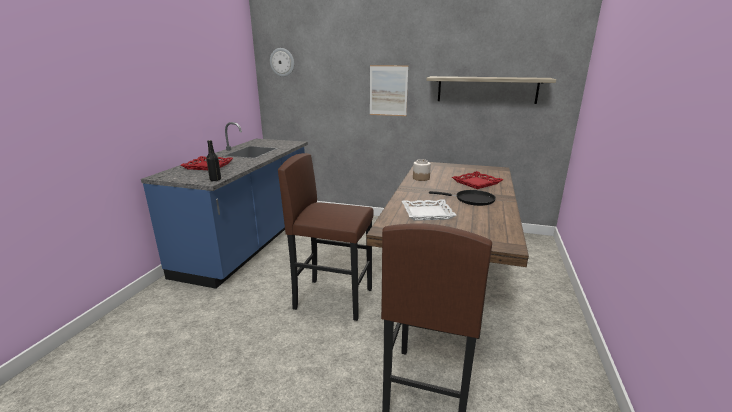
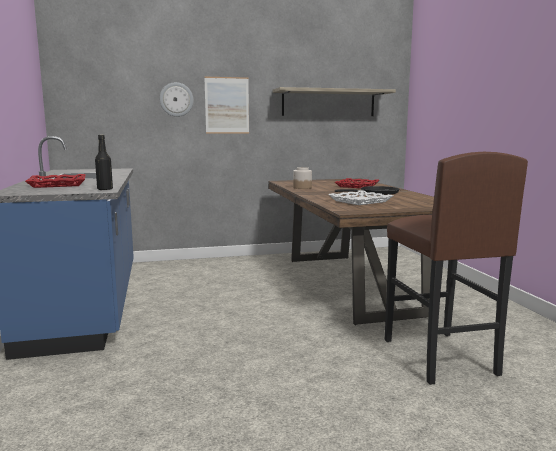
camera: 30 degrees left, 10 degrees down
(282, 62) = (85, 70): wall clock -> wall clock (176, 99)
(333, 298) = (266, 324): brown stool -> none

